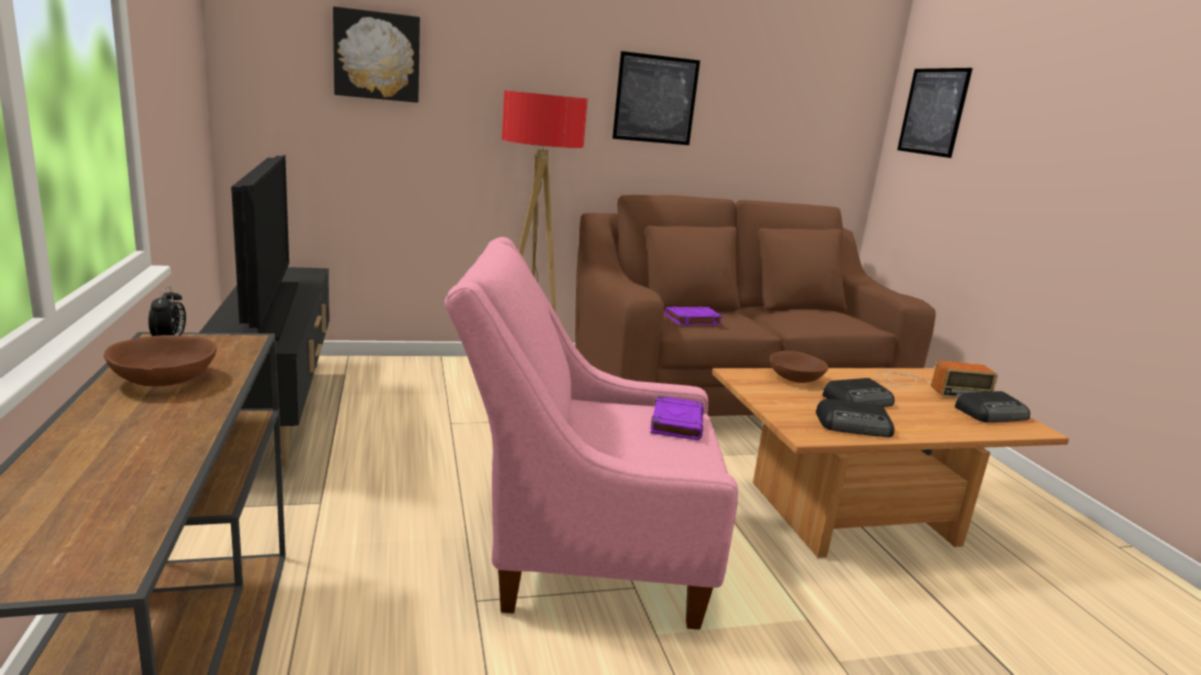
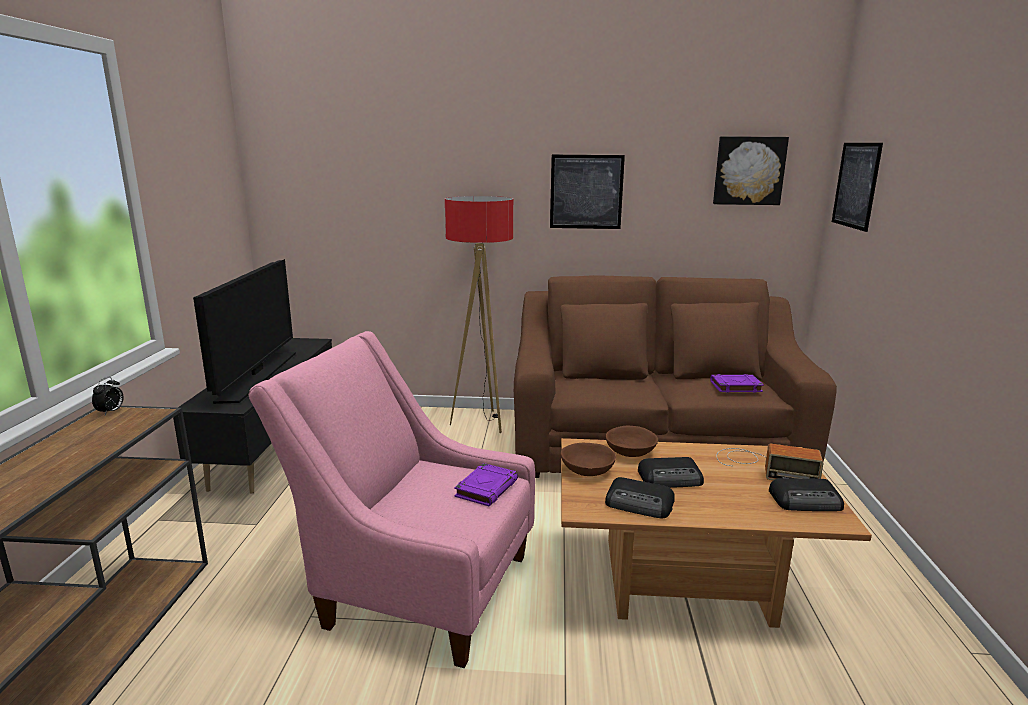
camera: 20 degrees right, 0 degrees up
(165, 379) = (76, 443): brown bowl -> brown bowl (587, 470)
(377, 56) = (358, 178): picture -> picture (749, 171)
(692, 320) = (589, 388): purple book -> purple book (735, 387)

